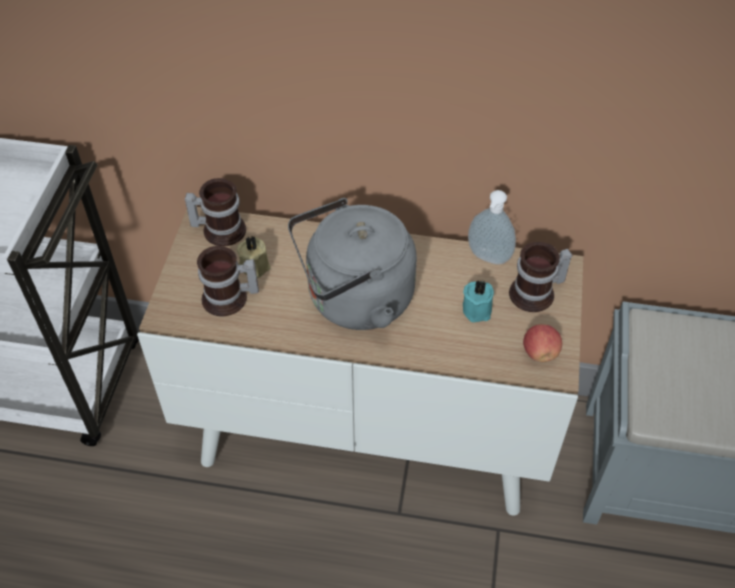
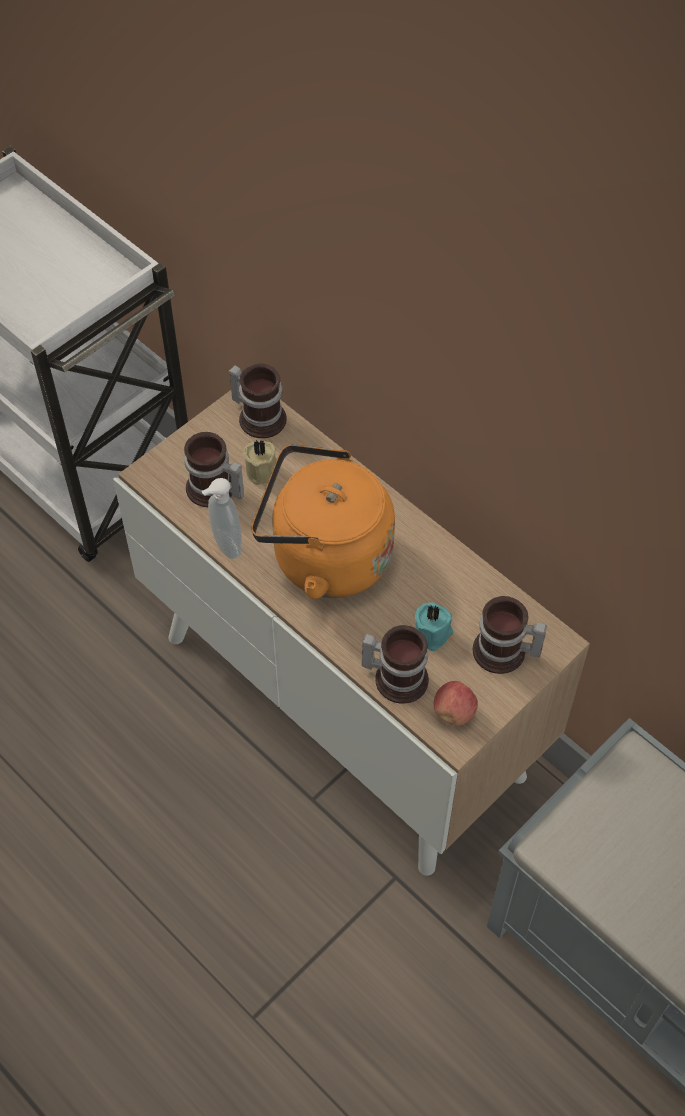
camera: 35 degrees right, 5 degrees up
(354, 300) = (324, 557): grey kettle -> orange kettle
(479, 352) = (396, 676): none -> mug
(487, 258) = (488, 590): soap dispenser -> soap dispenser (224, 546)

